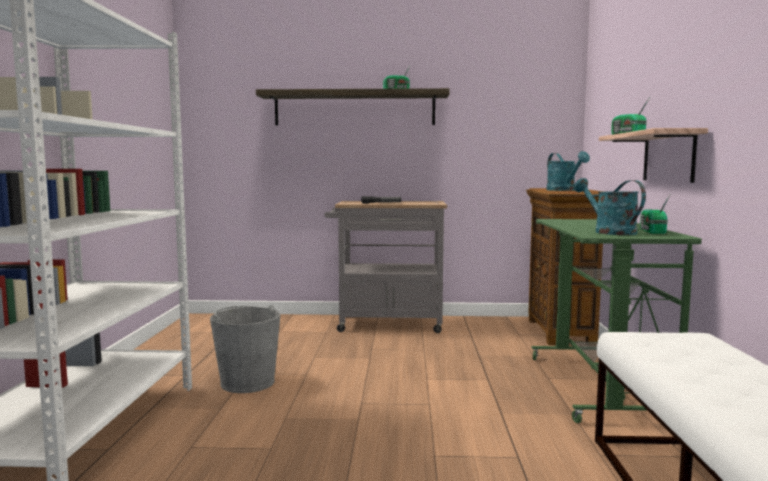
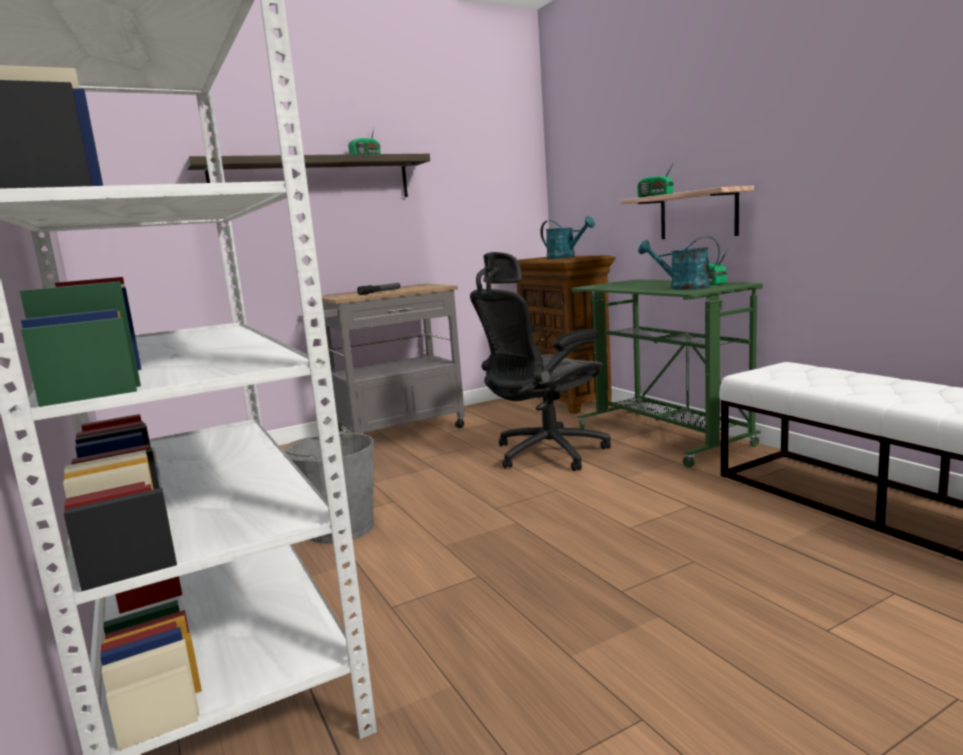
camera: 30 degrees left, 5 degrees up
(466, 373) = (545, 455): none -> office chair

